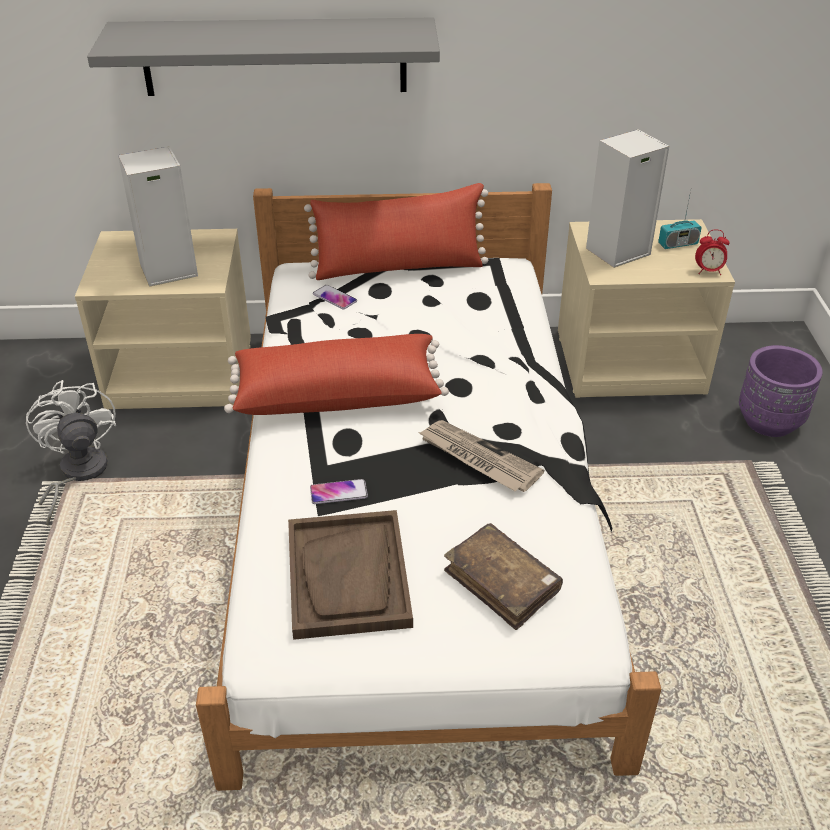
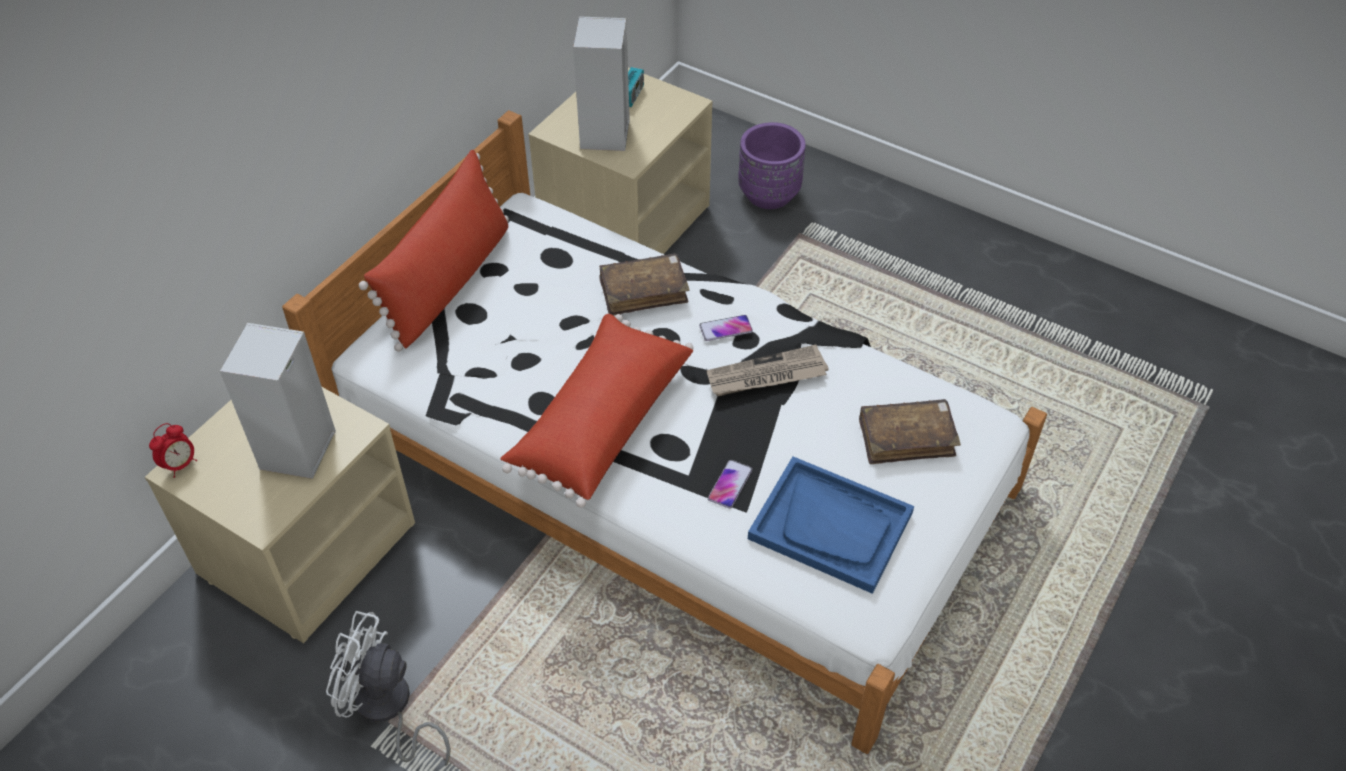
camera: 55 degrees left, 10 degrees up
(274, 57) = (261, 155): grey shelf -> none
(334, 298) = (453, 350): phone -> phone (725, 329)
(348, 576) = (831, 526): brown tray -> blue tray
(491, 352) = (643, 291): none -> brown book
(708, 271) = (685, 104): alarm clock -> alarm clock (180, 465)

